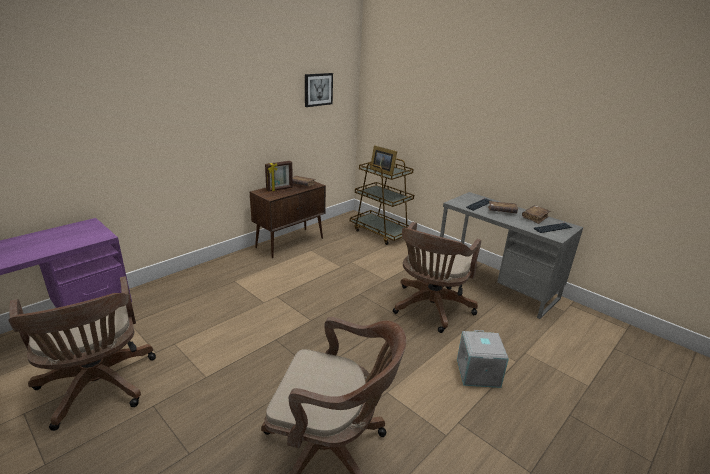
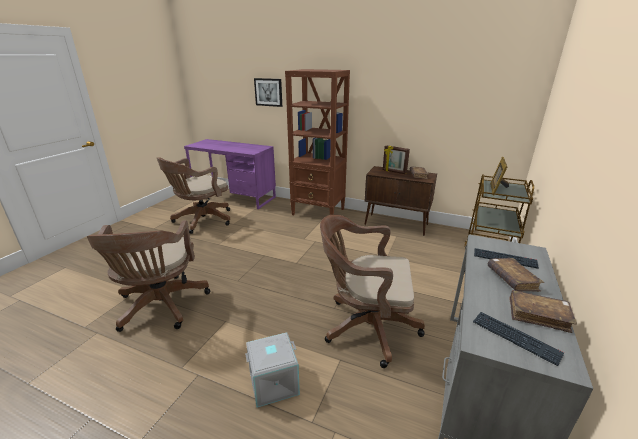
camera: 70 degrees right, 0 degrees up
(209, 275) = (318, 212): none -> brown bookcase
(318, 89) = (475, 86): picture -> picture (268, 92)

